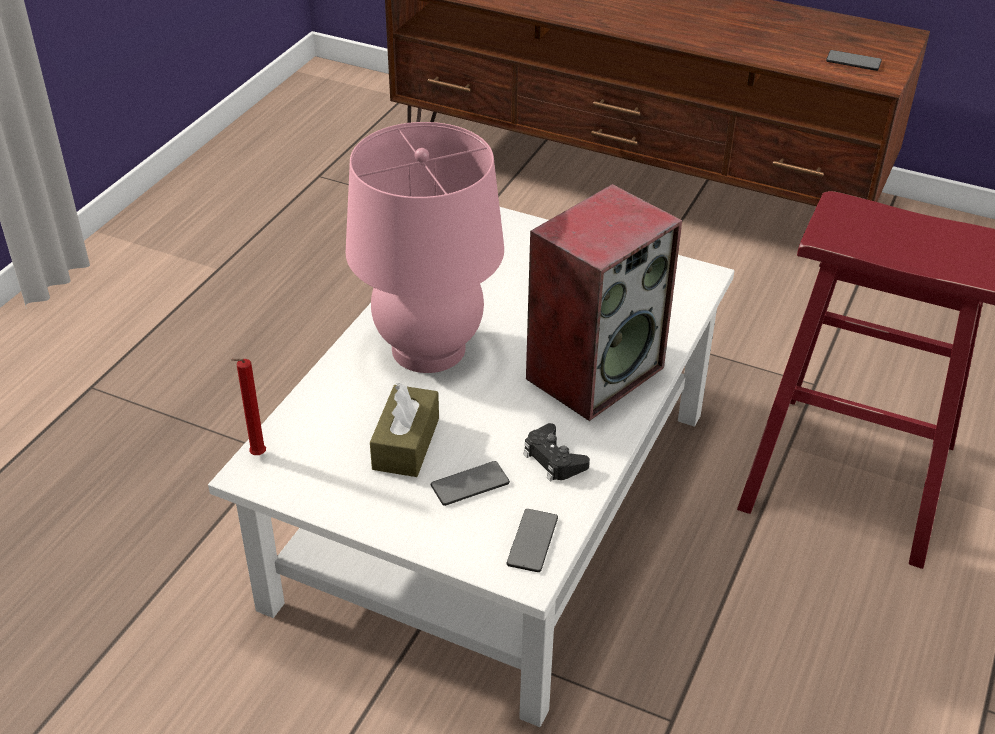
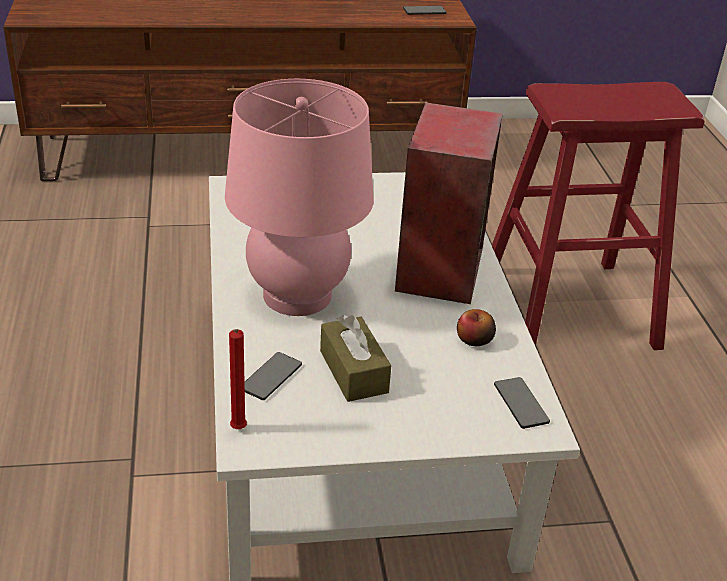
camera: 35 degrees left, 5 degrees down
(470, 484) = (434, 382): phone -> phone (271, 377)
(553, 459) = (474, 340): black game controller -> apple

